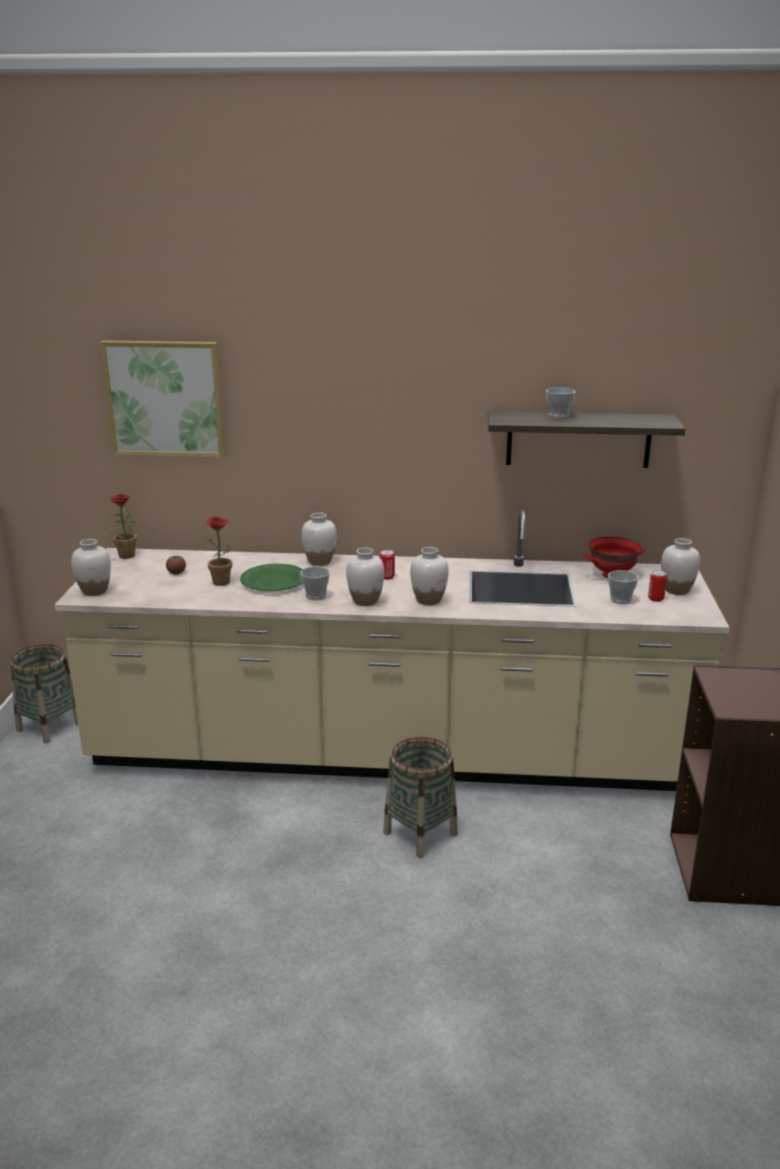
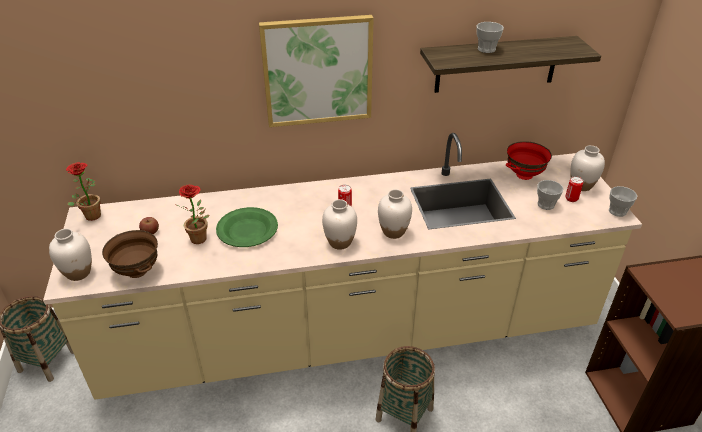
camera: 15 degrees left, 15 degrees up
(149, 596) = (136, 271): none -> brown bowl
(165, 399) = (104, 66): picture -> picture (317, 71)
(315, 596) = (293, 243): cup -> cup (617, 211)
(320, 562) = (278, 196): white vase -> none

